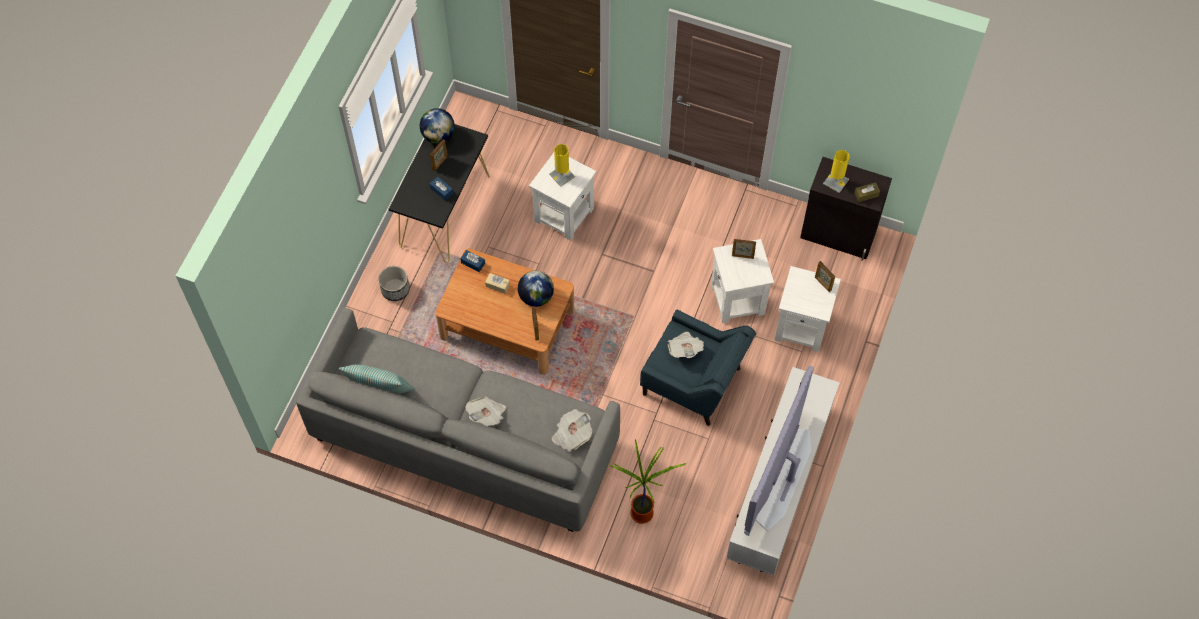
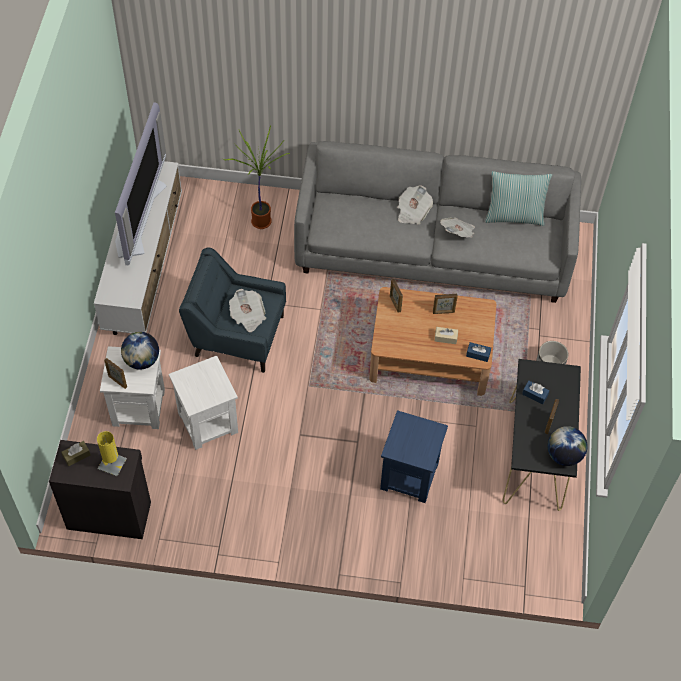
camera: 165 degrees right, 5 degrees down
(536, 297) = (404, 334): globe -> globe (142, 360)
(562, 175) = (416, 443): yellow table lamp -> none
(564, 214) = (409, 476): white side table -> blue side table
(571, 435) = (333, 212): newspaper -> newspaper (458, 233)
(742, 256) = (205, 394): picture frame -> picture frame (443, 312)

